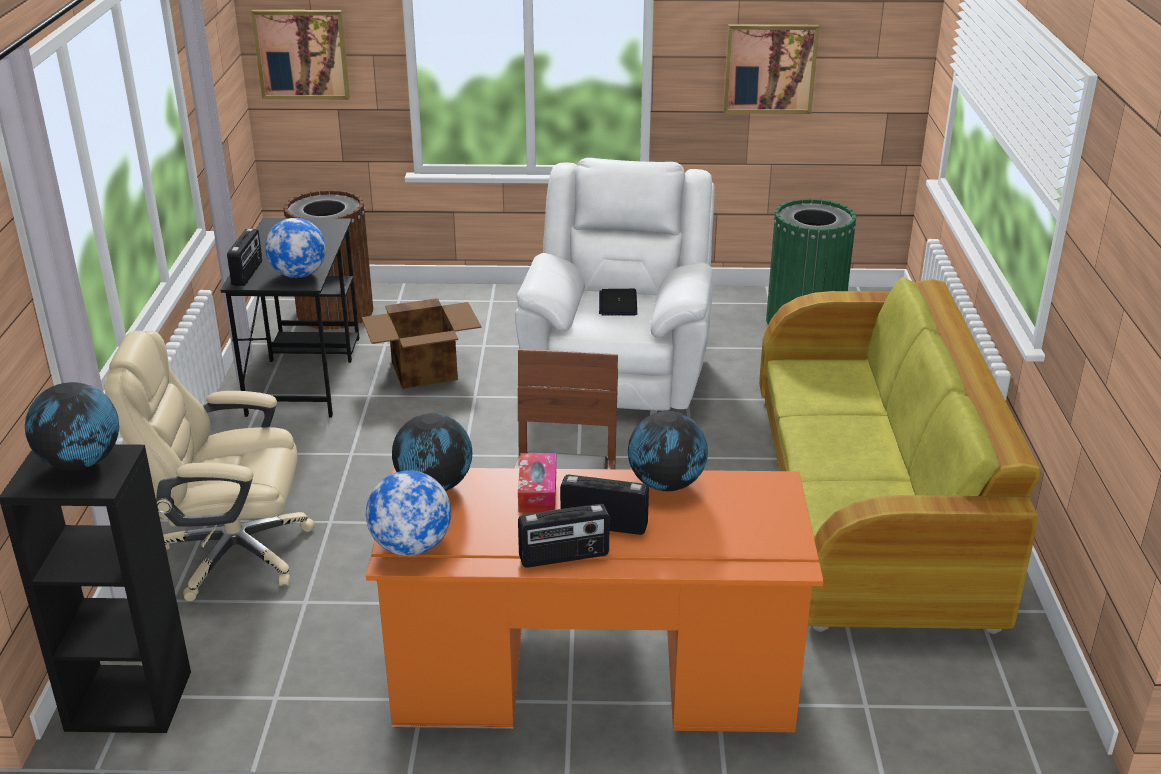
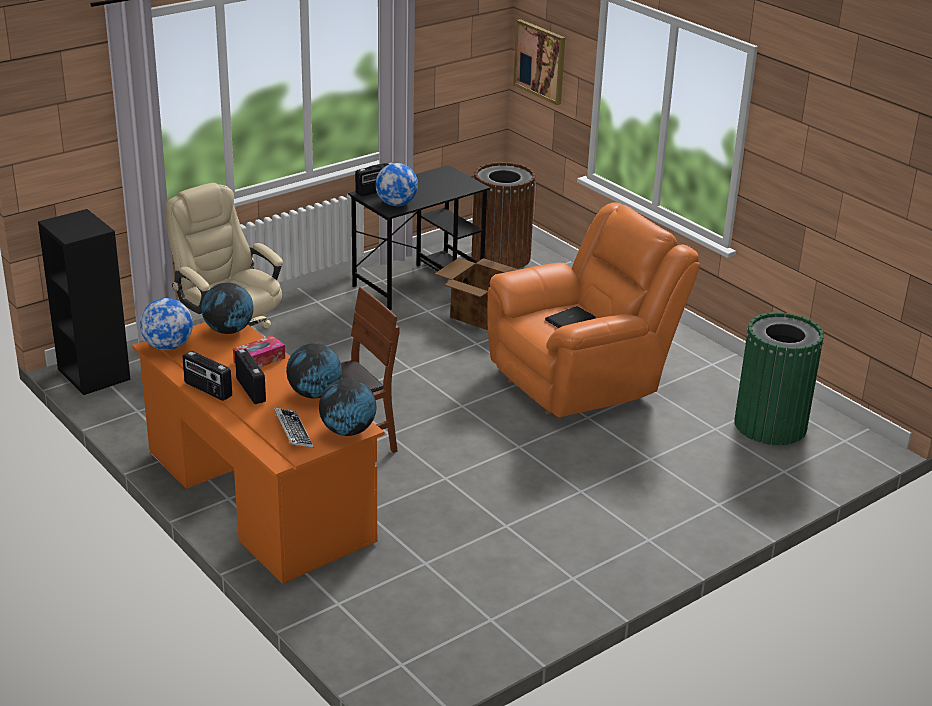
camera: 50 degrees right, 0 degrees up
(81, 463) = (82, 225): globe -> globe (348, 431)
(619, 371) = (582, 379): white armchair -> orange armchair
(737, 531) = (293, 432): none -> keyboard
(770, 68) = (822, 194): picture -> none
(870, 501) = (563, 534): green sofa -> none

